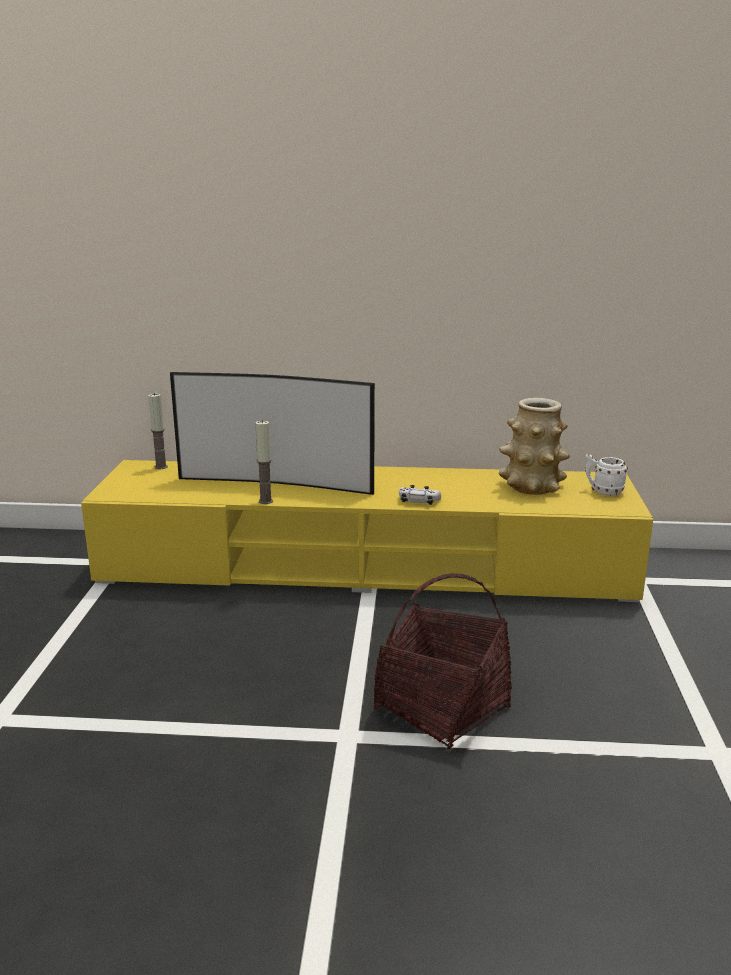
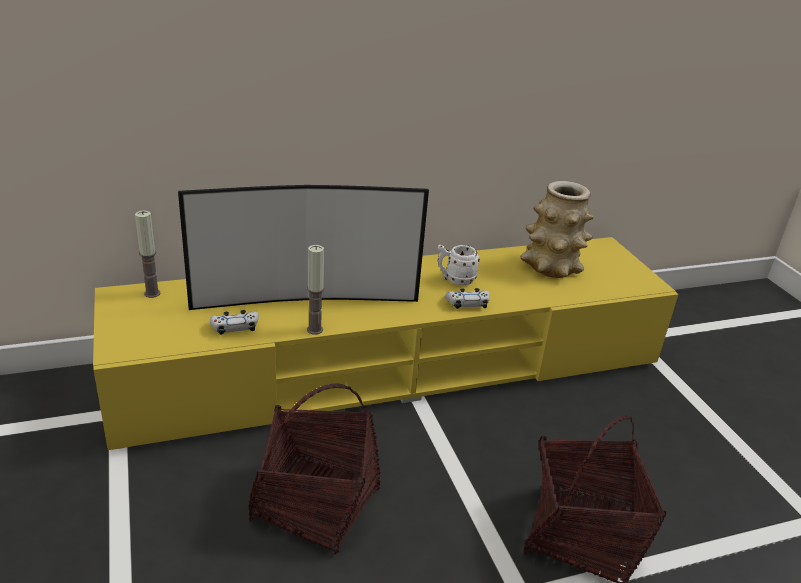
camera: 25 degrees left, 10 degrees up
(204, 492) = (235, 327): none -> white game controller
(223, 642) = (317, 504): none -> basket
(603, 491) = (614, 264): white mug -> white mug (455, 280)

